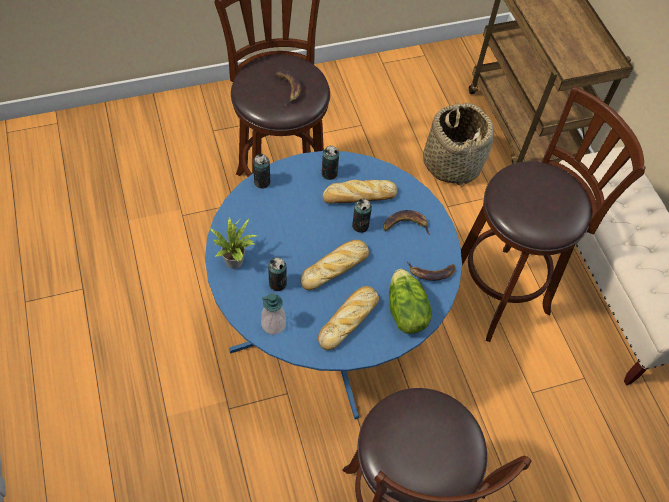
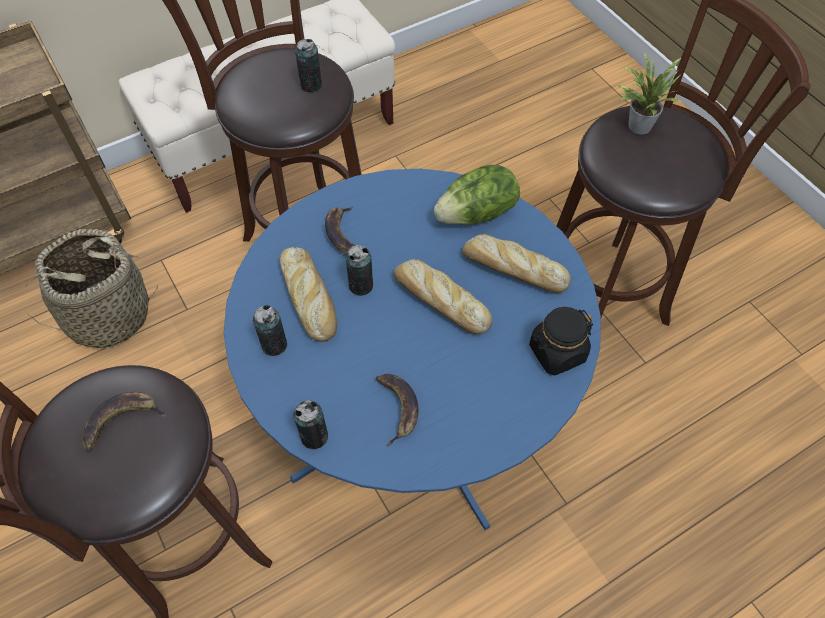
camera: 100 degrees left, 0 degrees up
(236, 260) = (473, 431): potted plant -> potted plant (636, 124)
(273, 324) = (557, 352): soap dispenser -> black jar
(277, 283) = (492, 364): can -> can (311, 85)
(431, 273) = (411, 197): banana -> banana (397, 408)

